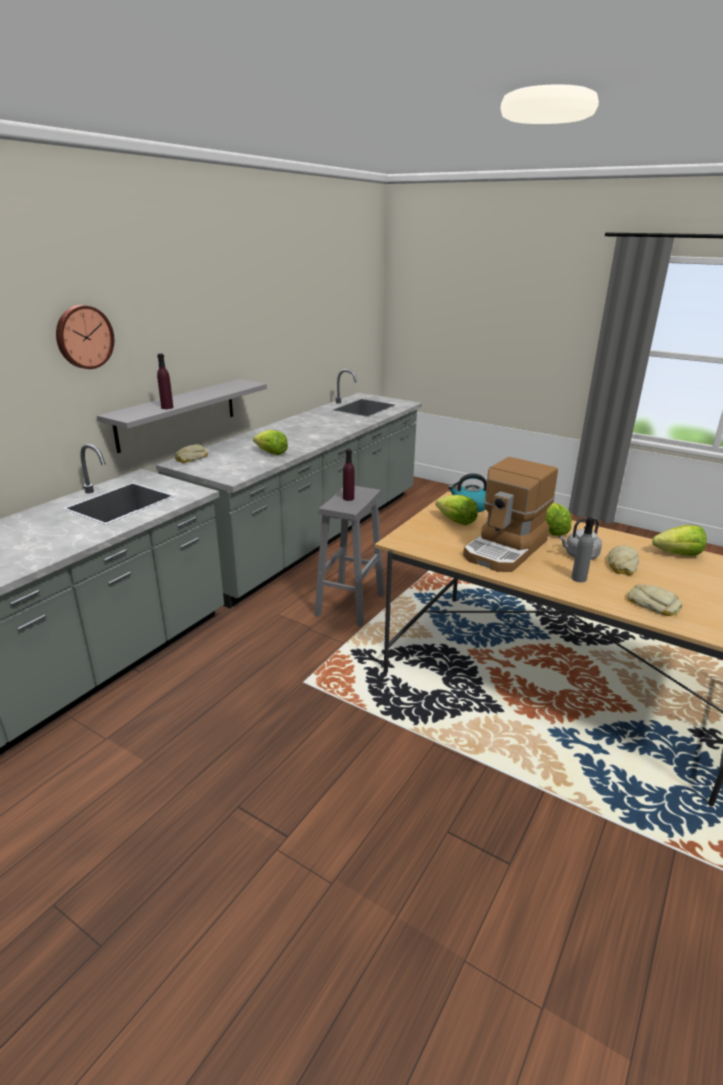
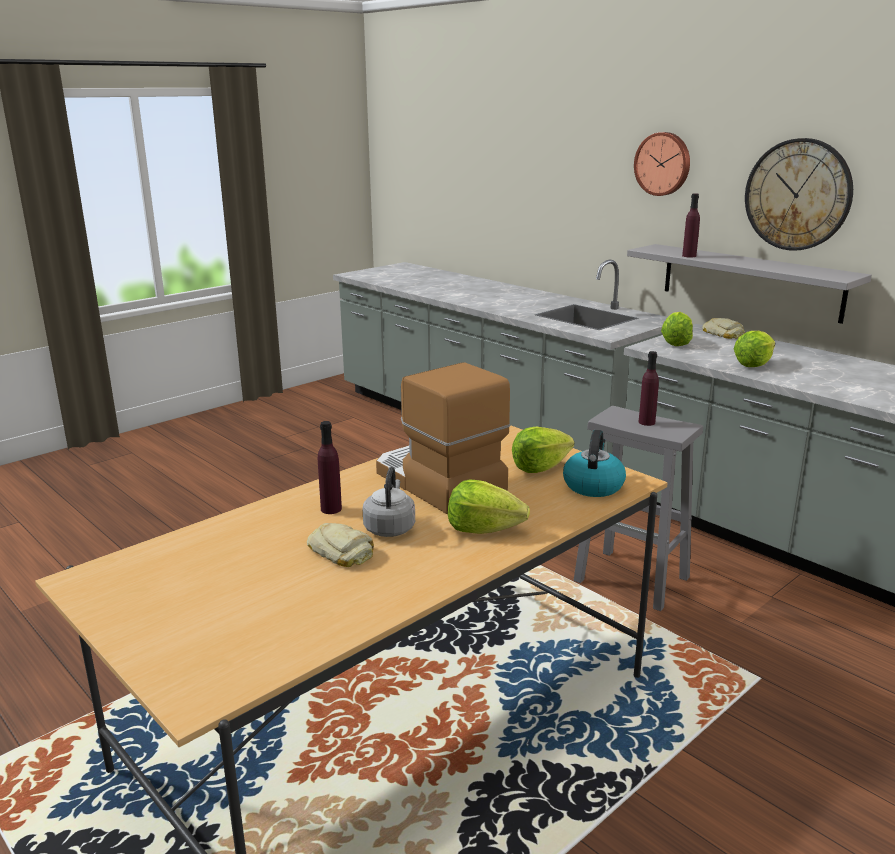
camera: 105 degrees right, 5 degrees down
(191, 338) = (798, 195): none -> wall clock
(578, 578) = (331, 509): grey bottle -> purple bottle
(653, 604) = (233, 538): bread -> none
(678, 554) = (339, 619): lettuce -> lettuce (676, 343)

